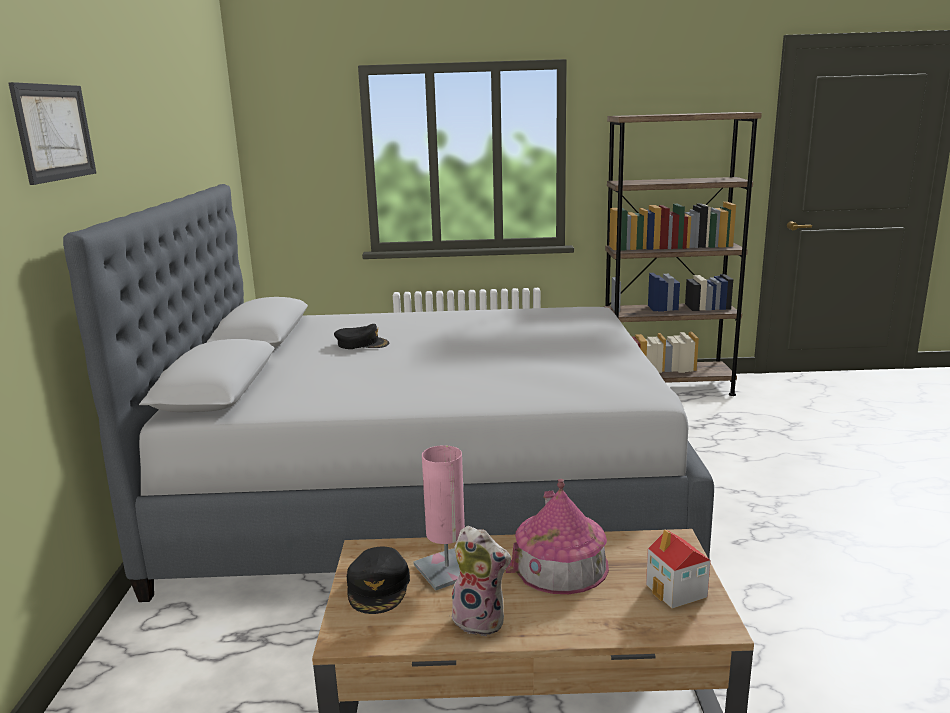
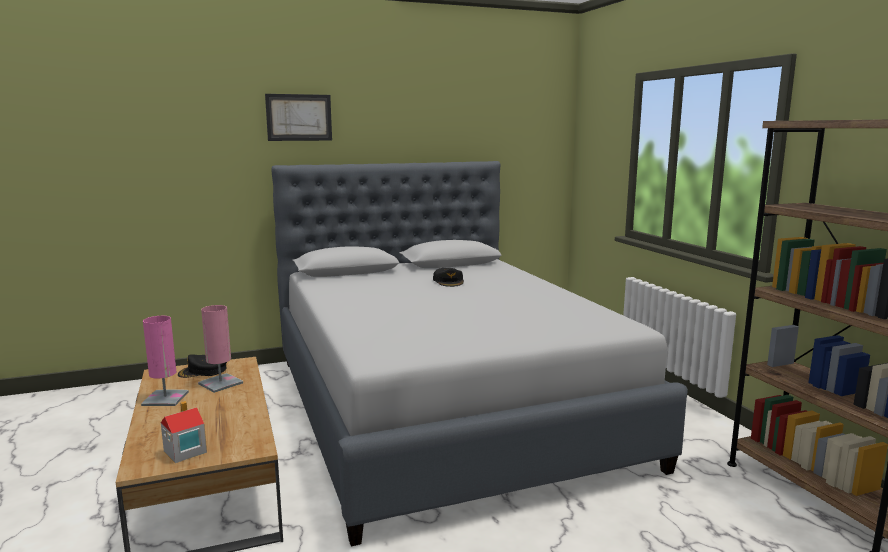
camera: 70 degrees right, 5 degrees down
(481, 620) = (165, 398): plush toy -> pink table lamp
(560, 565) = (223, 412): toy house -> none

